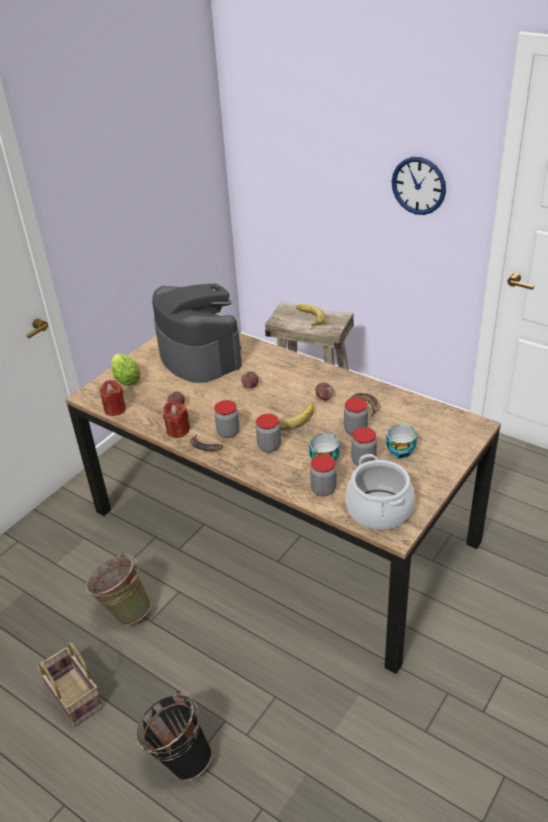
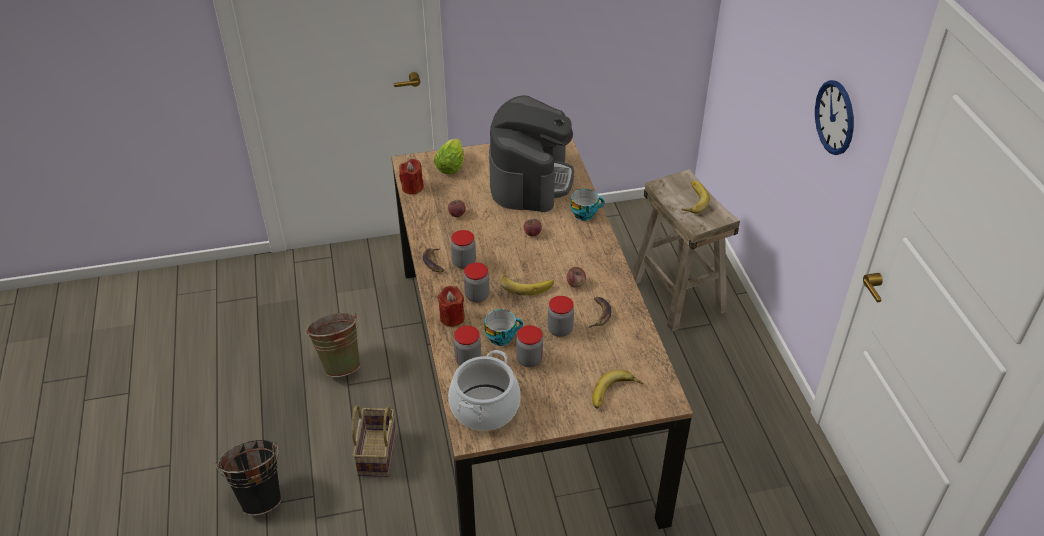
camera: 40 degrees right, 5 degrees up
(72, 696) = (246, 398): basket -> basket (376, 451)
(178, 430) = (431, 236): red candle -> red candle (452, 317)
(400, 450) = (570, 373): cup -> cup (585, 213)
(444, 443) = (615, 394): none -> banana

